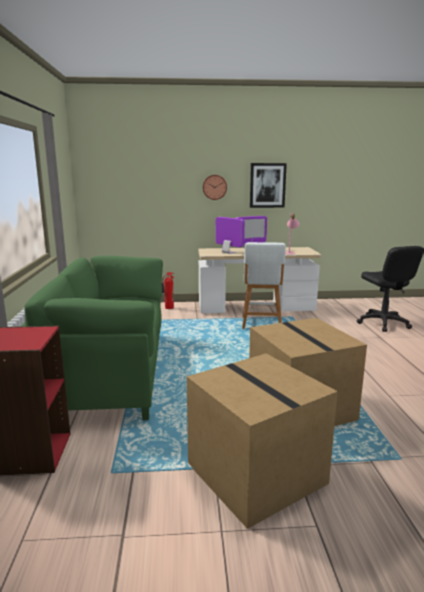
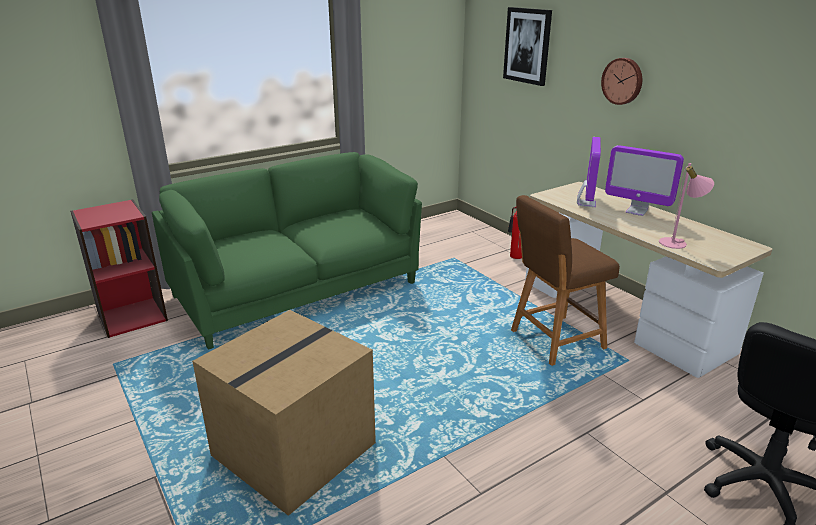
camera: 60 degrees right, 10 degrees up
(253, 473) = (133, 449): cardboard box -> none
(261, 324) = (553, 341): white stool -> brown stool
(267, 185) = (717, 93): picture -> picture (527, 46)

